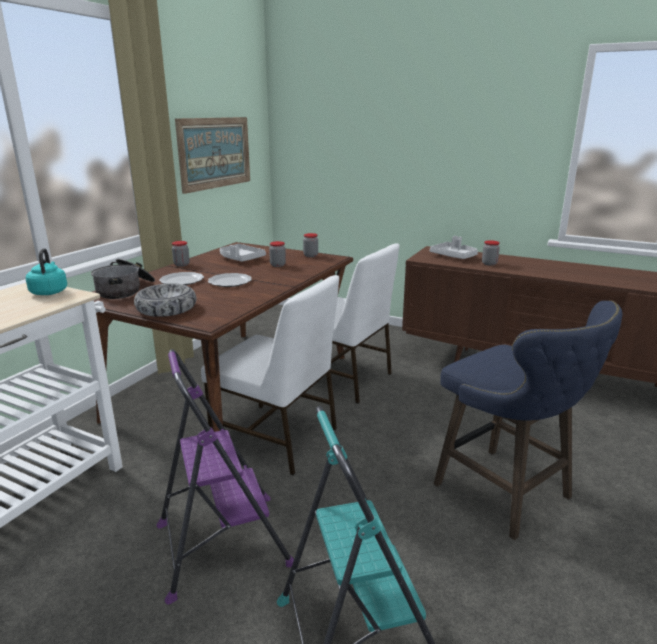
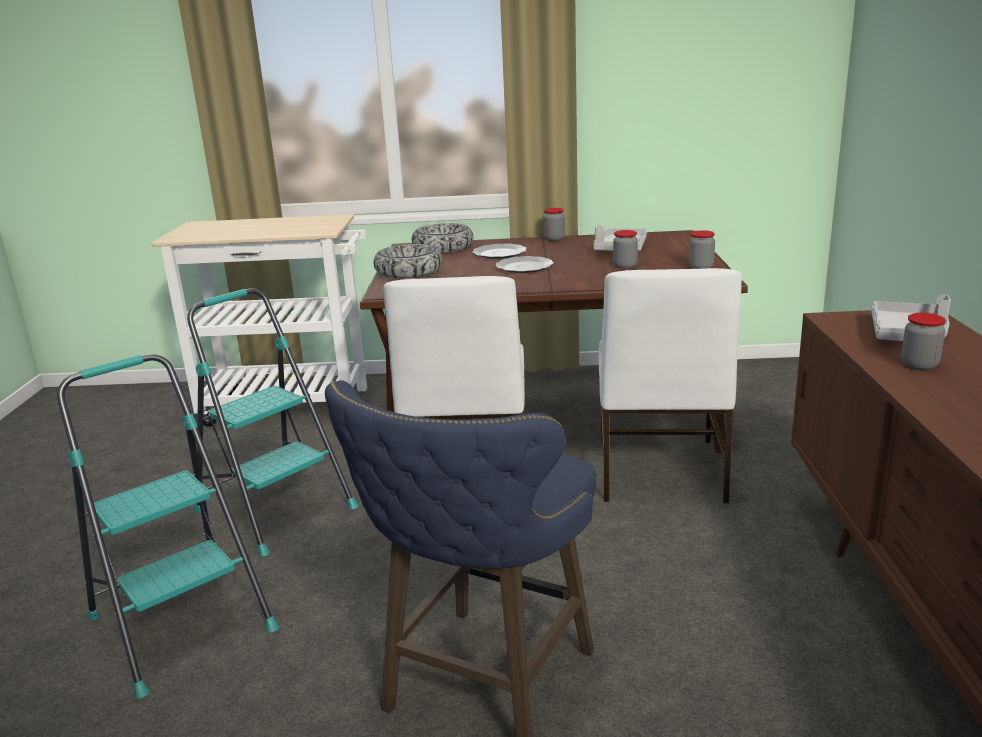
camera: 65 degrees right, 0 degrees up
(49, 291) = (326, 224): turquoise kettle -> none
(125, 290) = (443, 248): cooking pot -> bowl
(215, 153) = (692, 92): picture -> none
(218, 544) = (273, 506): purple step ladder -> turquoise step ladder

